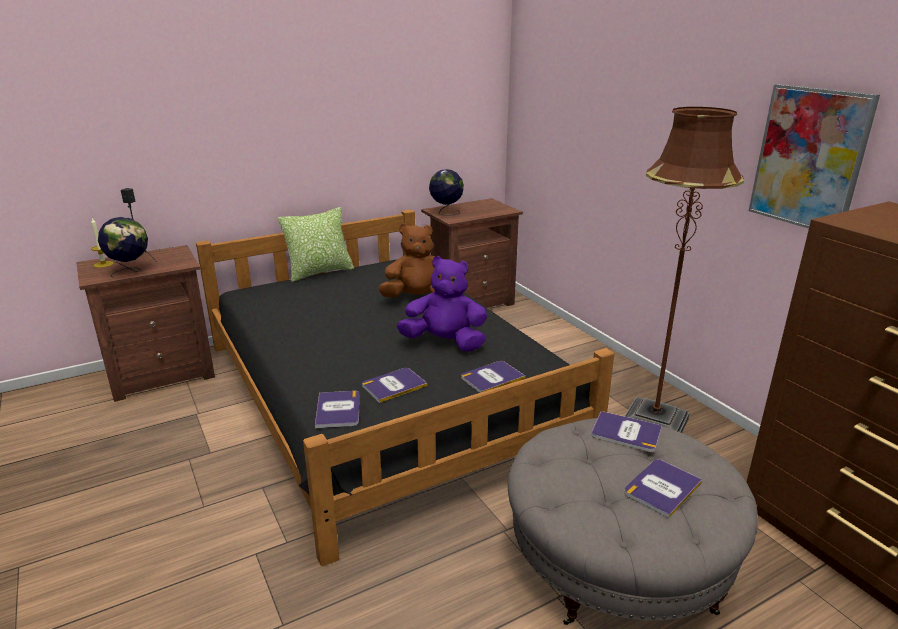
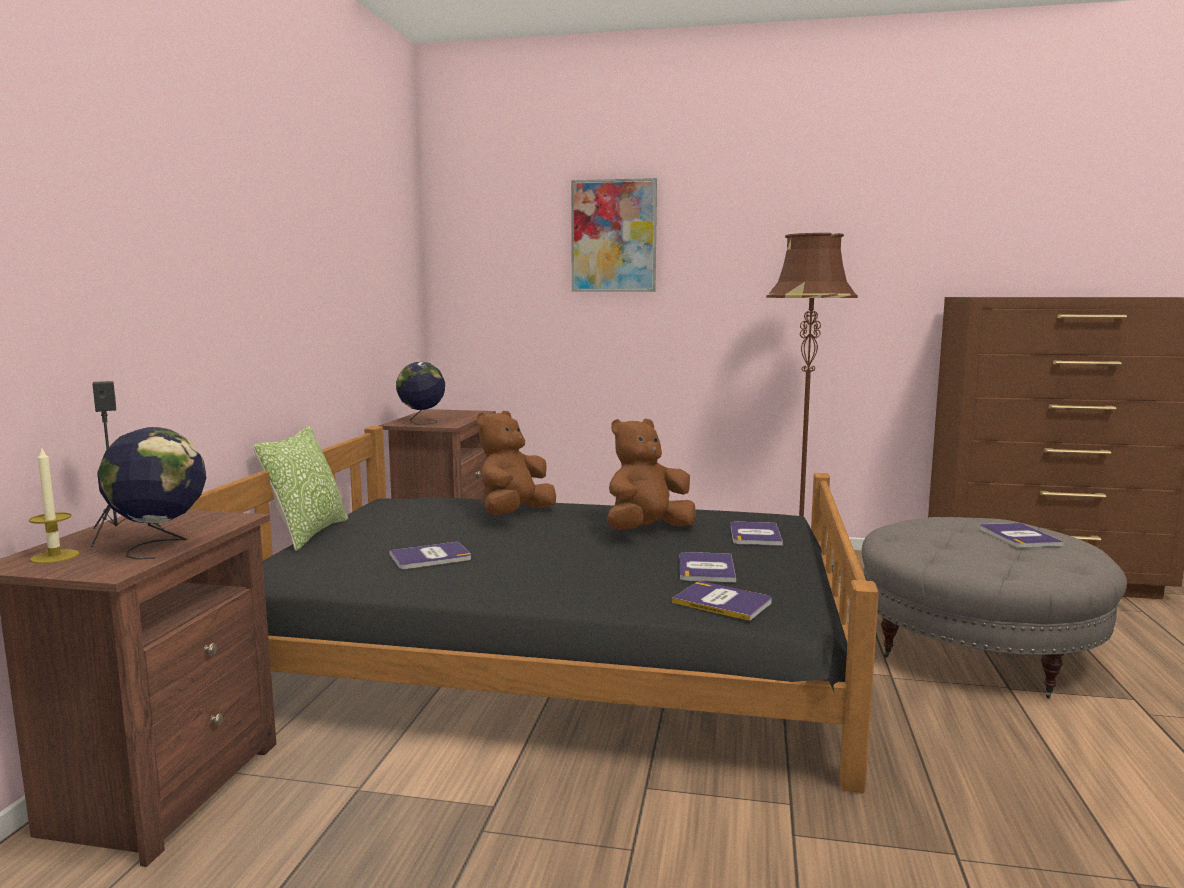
camera: 50 degrees left, 15 degrees down
(445, 343) = (647, 531): purple plush toy -> brown plush toy
(626, 432) = (922, 524): book -> book (430, 557)
(809, 158) = (862, 278): picture -> picture (613, 236)

